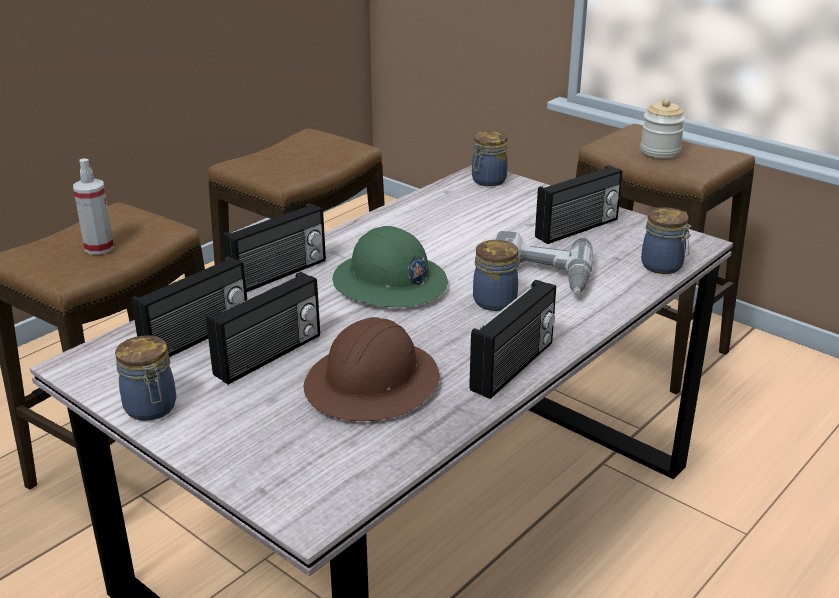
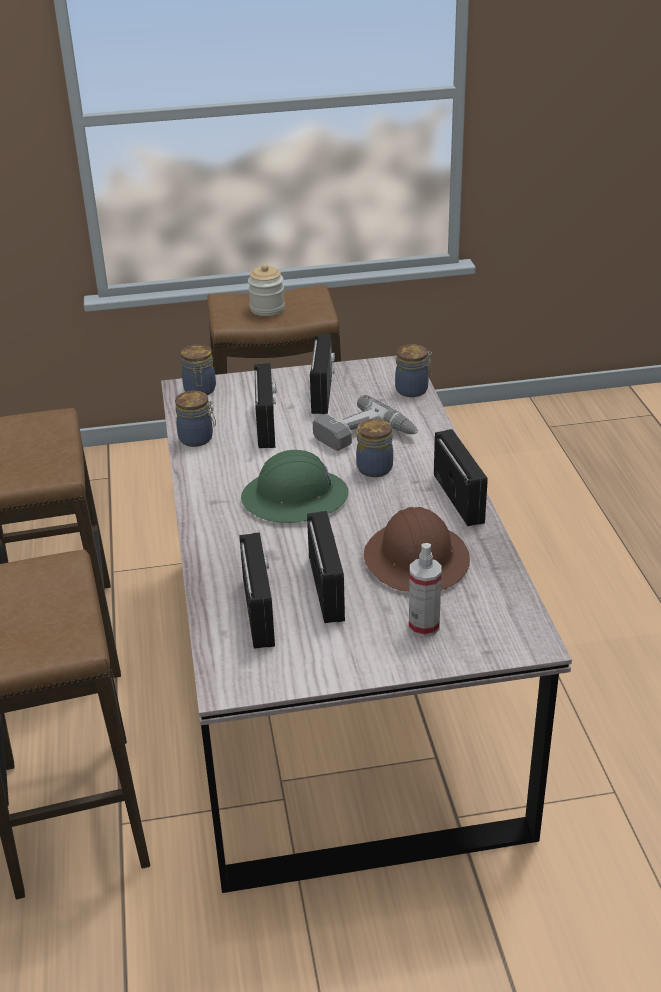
camera: 50 degrees left, 5 degrees up
(99, 248) = (41, 611): spray bottle -> spray bottle (424, 626)
(151, 409) = (336, 667): jar -> jar (197, 439)
(279, 274) = (214, 539): radio -> radio (267, 425)

